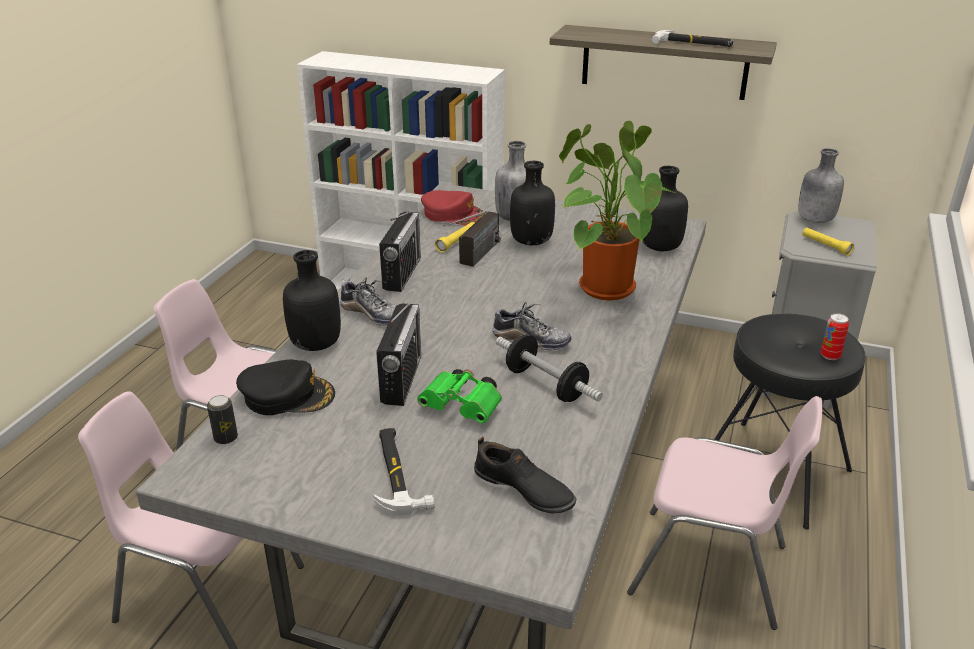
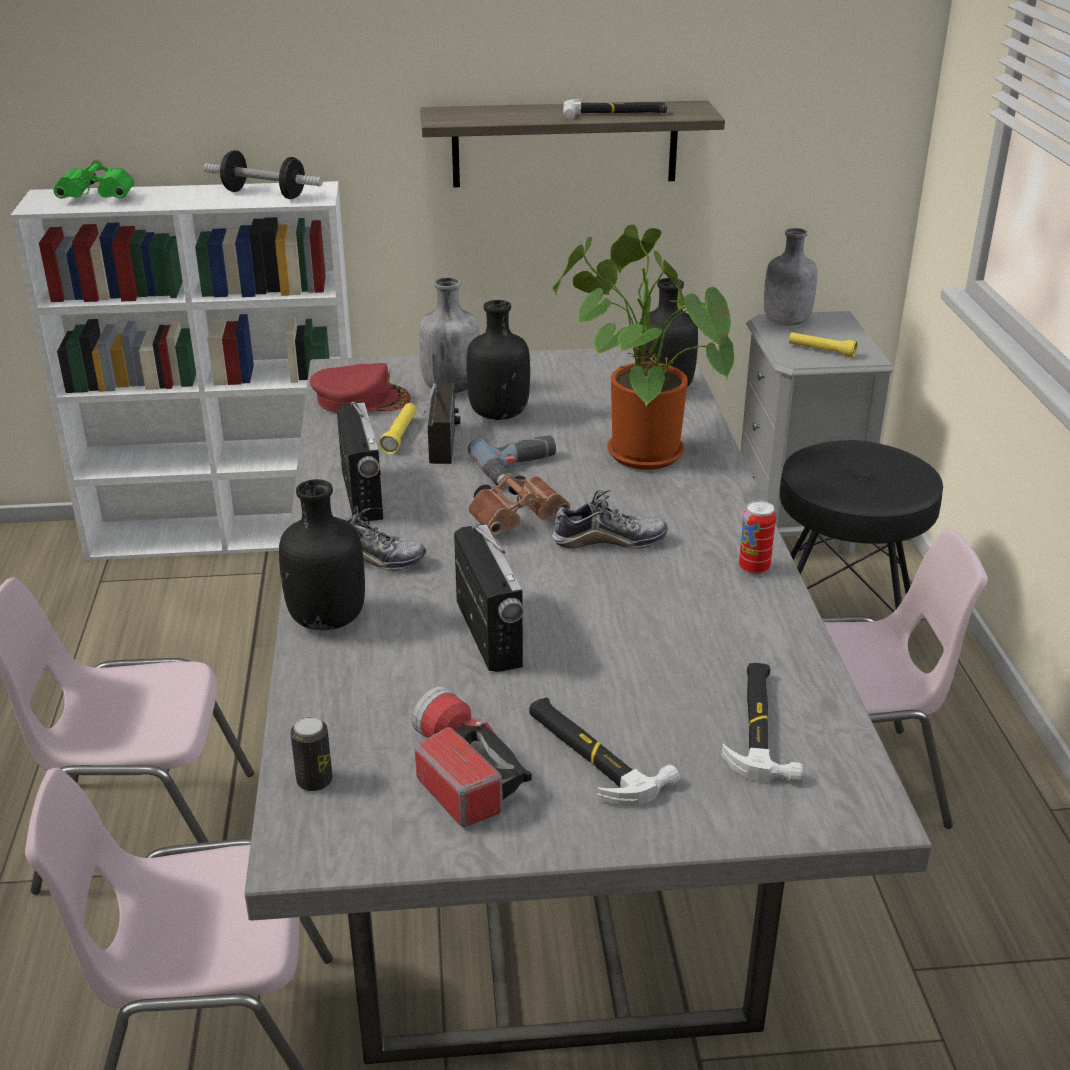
camera: 25 degrees left, 0 degrees up
(287, 395) = (350, 698): black cap -> none
(309, 459) = (460, 772): none -> flashlight
(464, 408) = (602, 648): green binoculars -> green binoculars (100, 198)
(484, 312) = (519, 519): none -> brown binoculars
(513, 279) = (519, 468): none -> power drill
(523, 490) = (760, 725): black shoe -> hammer
(546, 384) = (675, 591): dumbbell -> dumbbell (264, 194)
(830, 356) = (906, 481): can -> can (754, 568)

